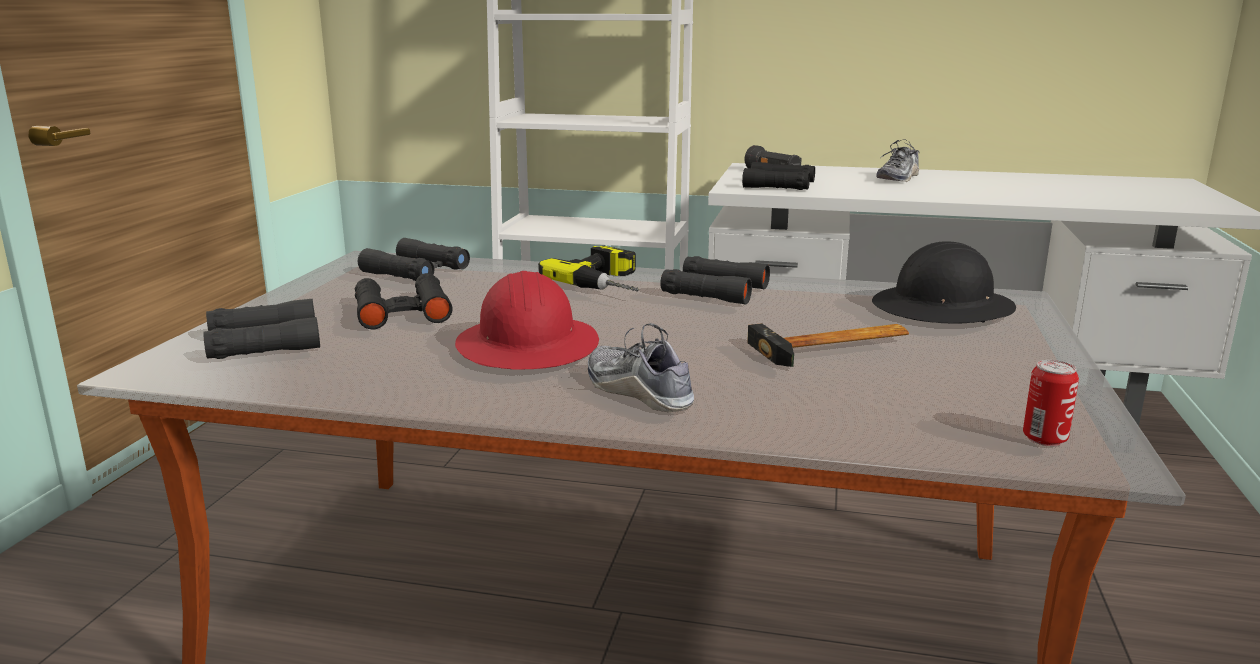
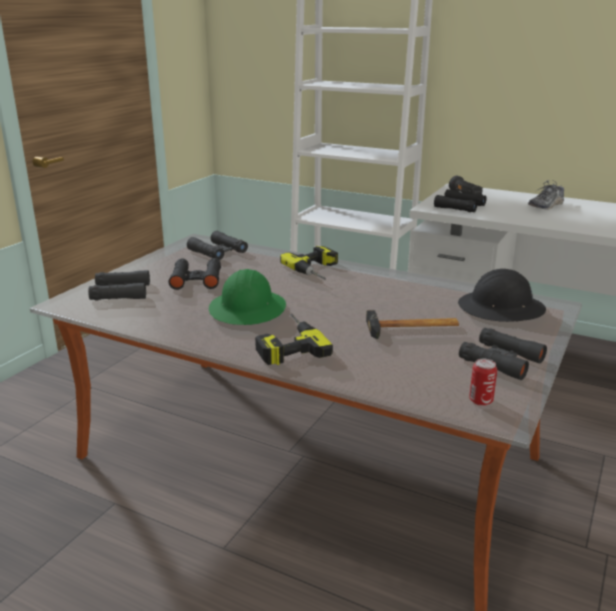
camera: 15 degrees right, 5 degrees up
(528, 346) = (248, 309): red hard hat -> green hard hat
(638, 391) = (286, 344): shoe -> power drill
(715, 291) = (374, 282): black binoculars -> black binoculars (501, 360)

